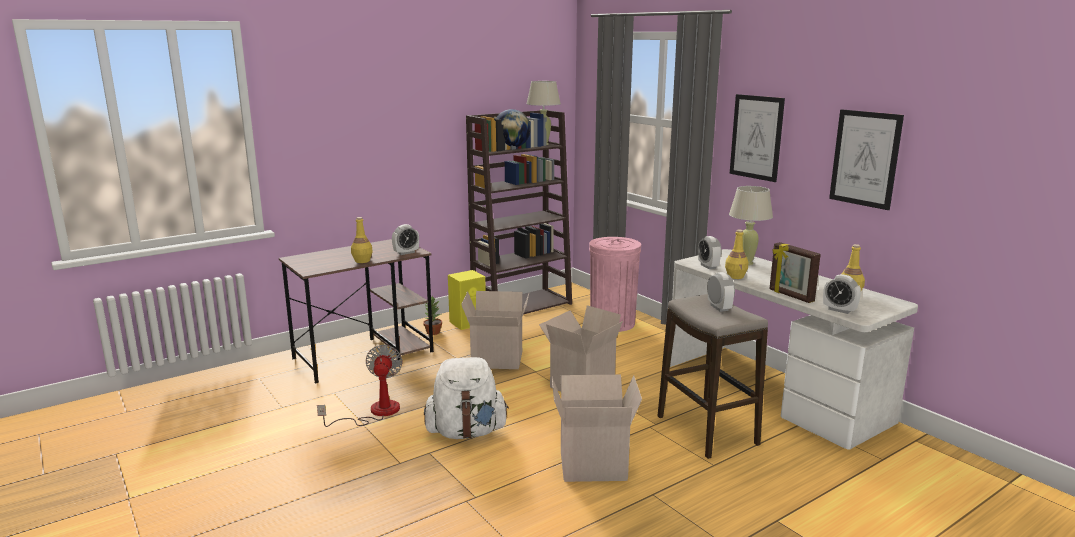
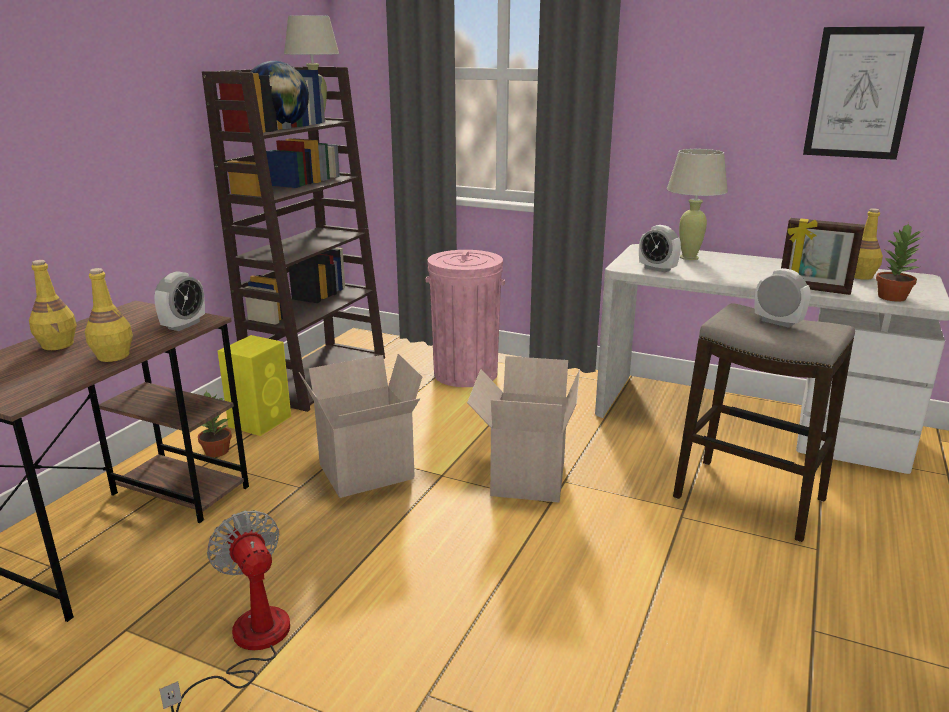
camera: 30 degrees left, 5 degrees up
(466, 432) = (448, 624): white backpack -> none
(594, 464) = (688, 609): cardboard box -> none
(735, 276) = (711, 276): yellow bottle -> yellow bottle (58, 345)
(756, 137) = (679, 80): picture -> none
(839, 310) = (892, 297): alarm clock -> potted plant

